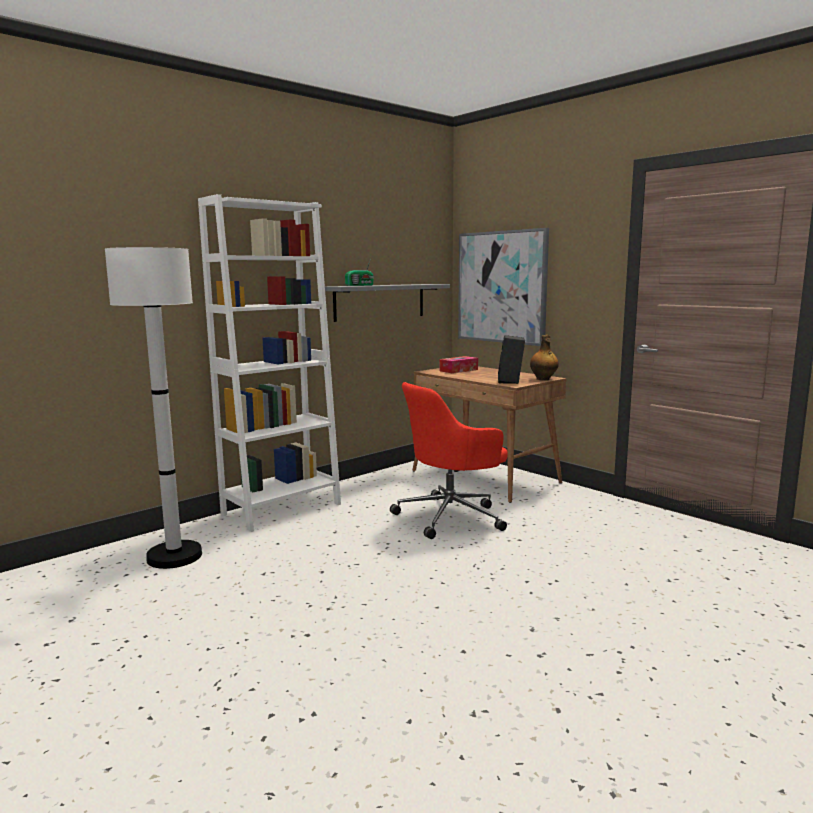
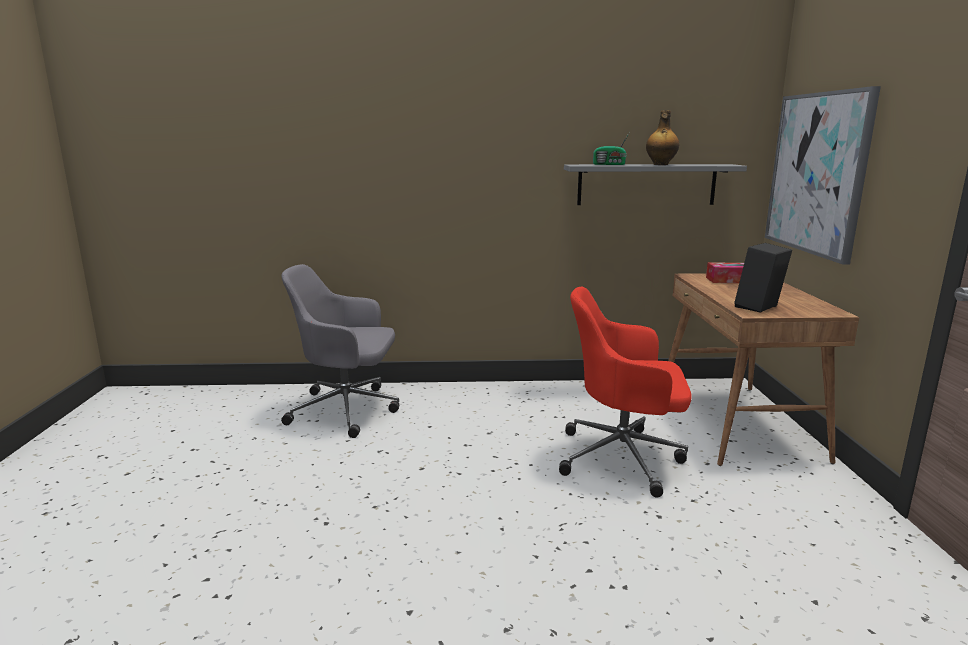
camera: 40 degrees right, 5 degrees up
(174, 556) = (347, 410): white floor lamp -> grey office chair
(281, 509) = (480, 394): white bookcase -> none
(543, 379) = (815, 313): bottle -> bottle (660, 164)

